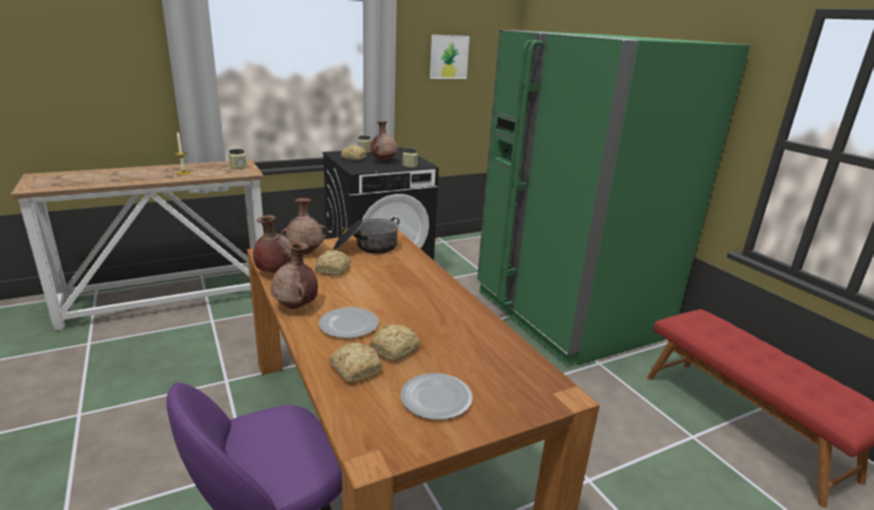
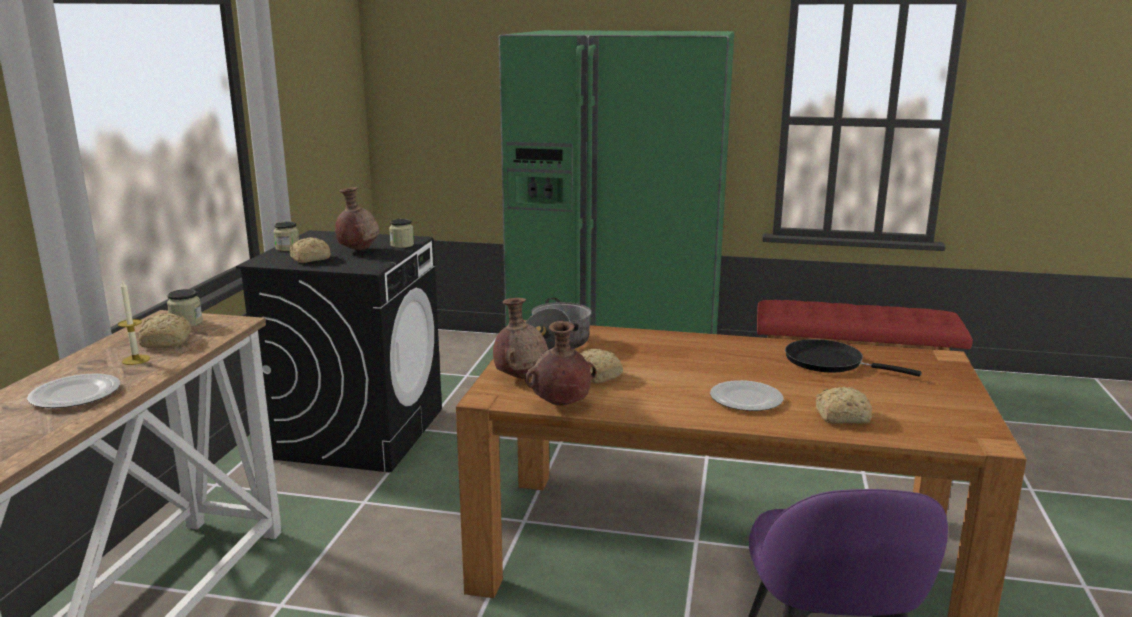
camera: 50 degrees left, 5 degrees down
(296, 307) = (673, 413): brown vase -> none
(396, 349) = (818, 392): bread -> bread (167, 341)
(435, 399) = (916, 399): plate -> plate (74, 395)
(449, 57) = (310, 81): picture -> none
(468, 341) = (829, 362): none -> black frying pan

